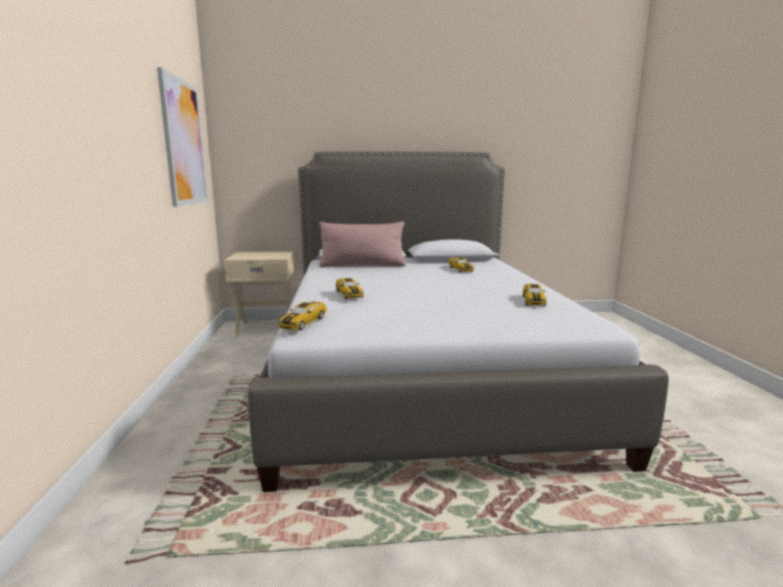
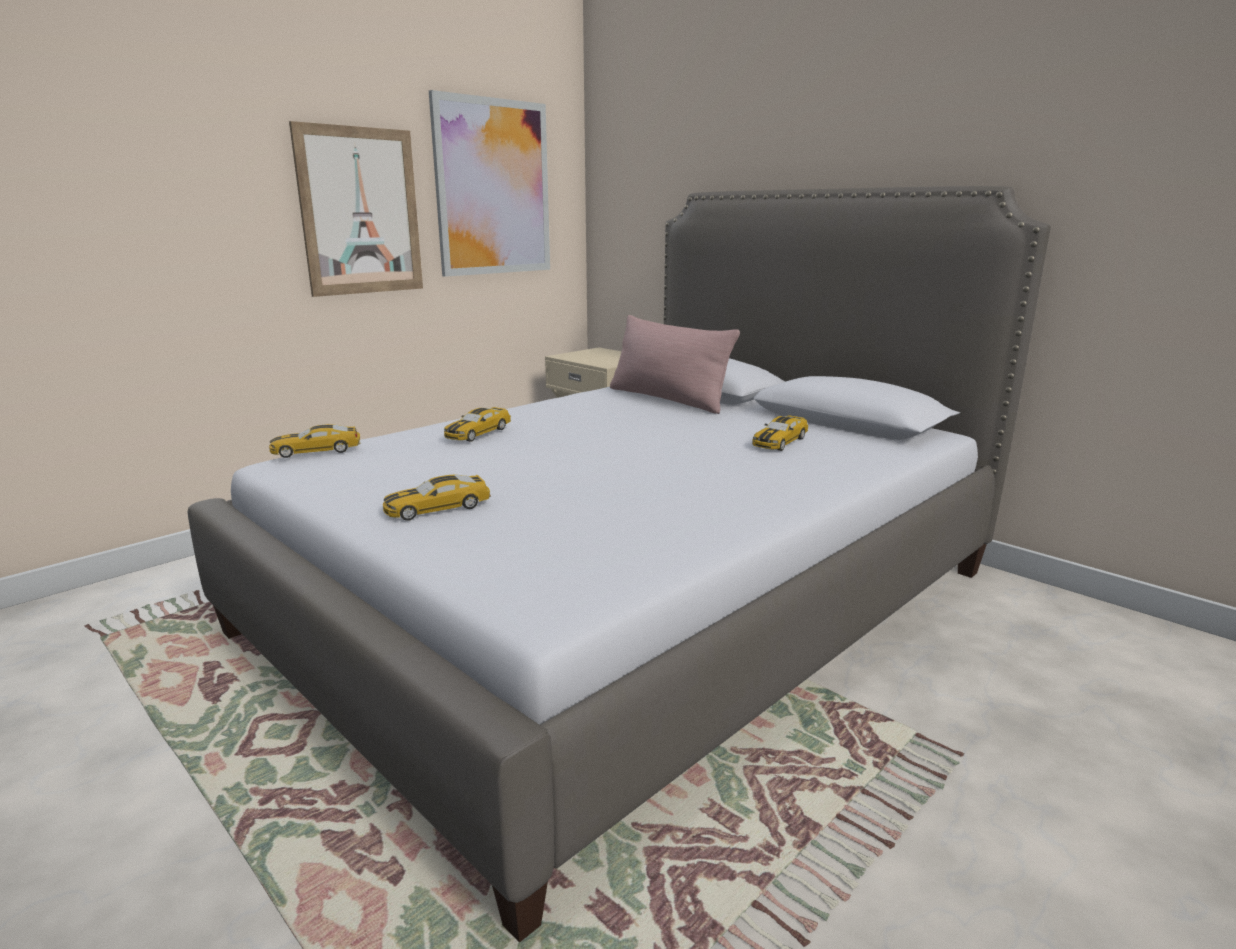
camera: 50 degrees right, 5 degrees up
(139, 155) = (360, 212): none -> picture
(533, 300) = (646, 527): toy car -> toy car (437, 508)

